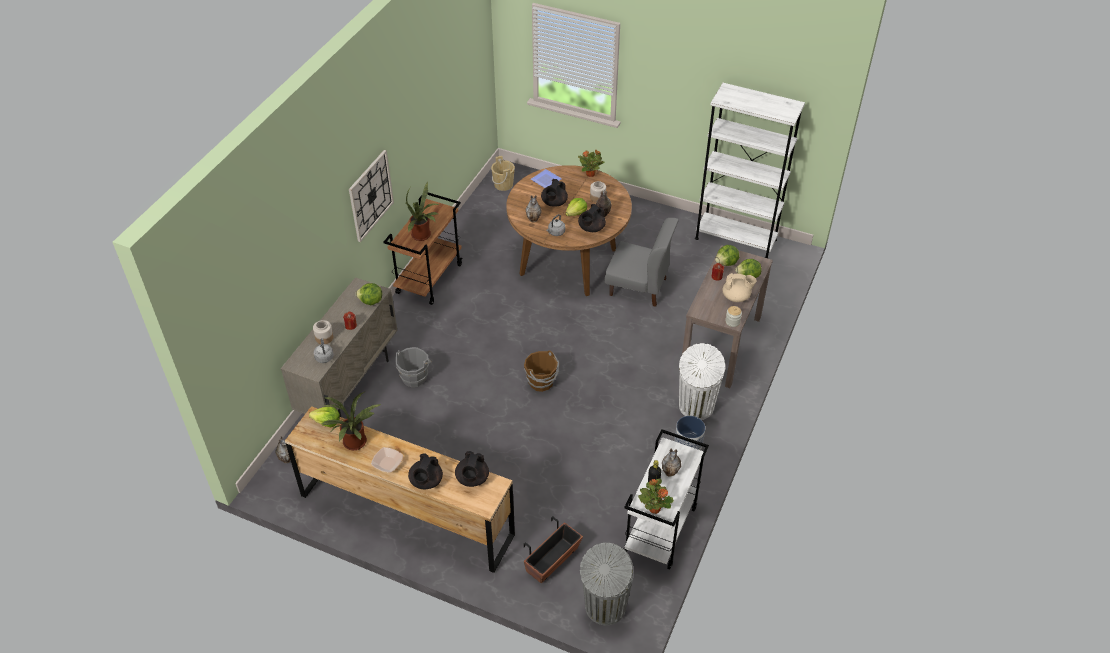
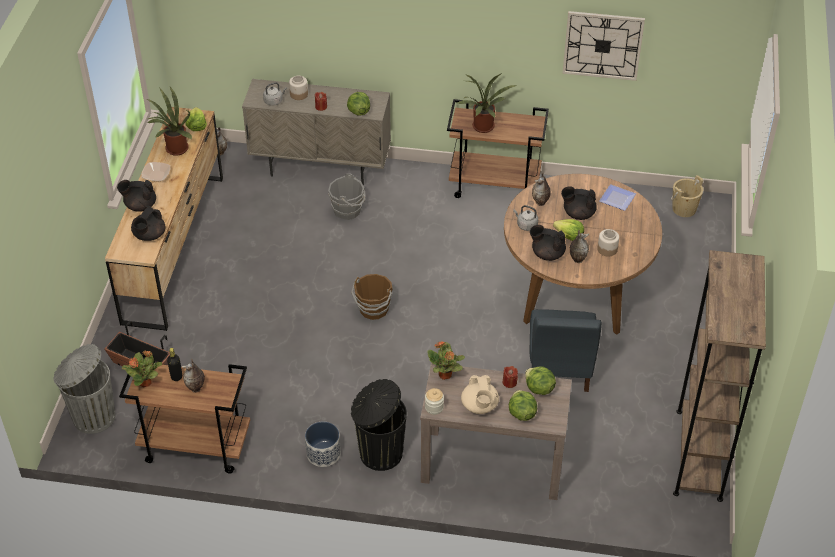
camera: 75 degrees right, 0 degrees up
(370, 195) = (448, 40): wall clock -> wall clock (603, 45)
(472, 479) = (149, 235): black teapot -> black teapot turned 60 degrees counterclockwise
(591, 174) = (649, 235): potted plant -> potted plant (445, 375)
(638, 287) = (560, 367): grey chair -> blue chair
(660, 531) = (194, 447): white cart -> brown cart
(696, 407) = (379, 453): white trash can -> black trash can
(735, 239) = (699, 454): white bookcase -> brown bookcase

